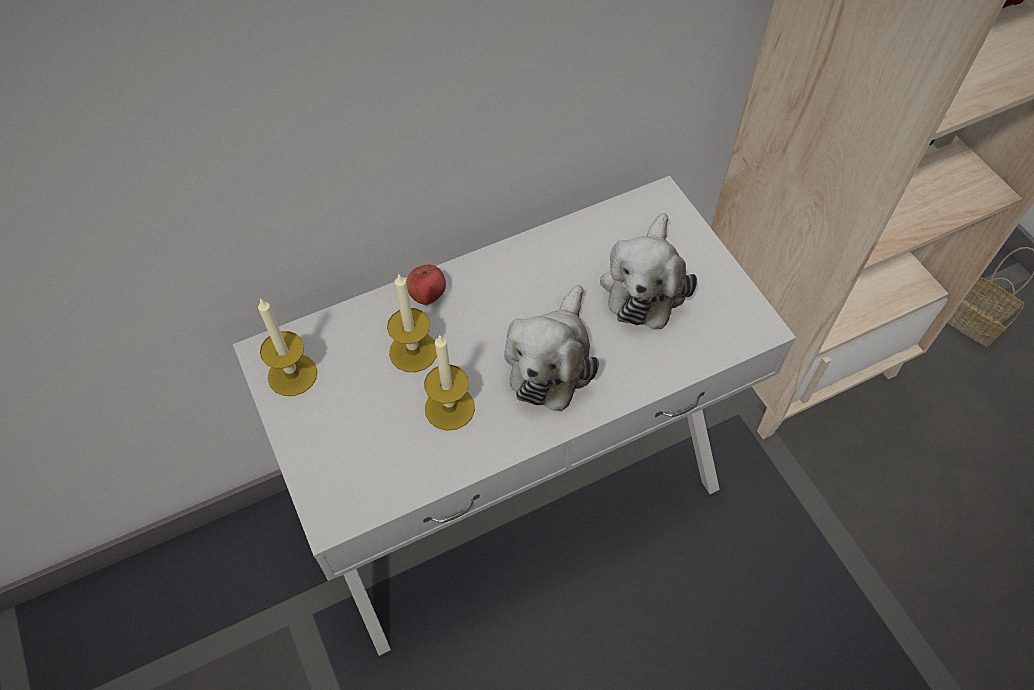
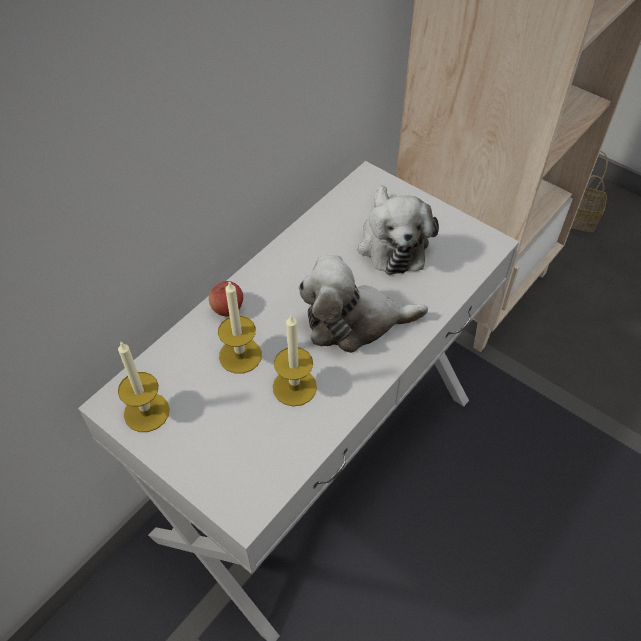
camera: 25 degrees left, 5 degrees down
(551, 361) = (354, 322): plush toy -> plush toy turned 90 degrees clockwise

